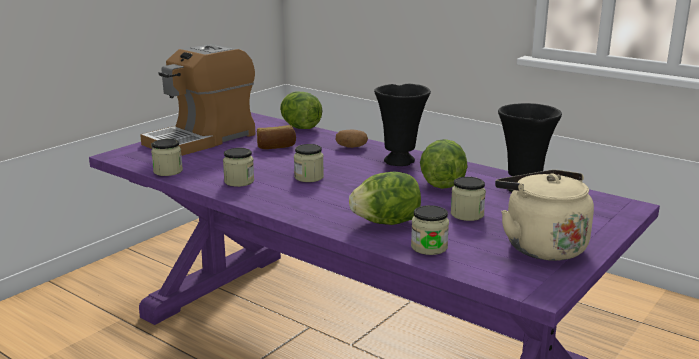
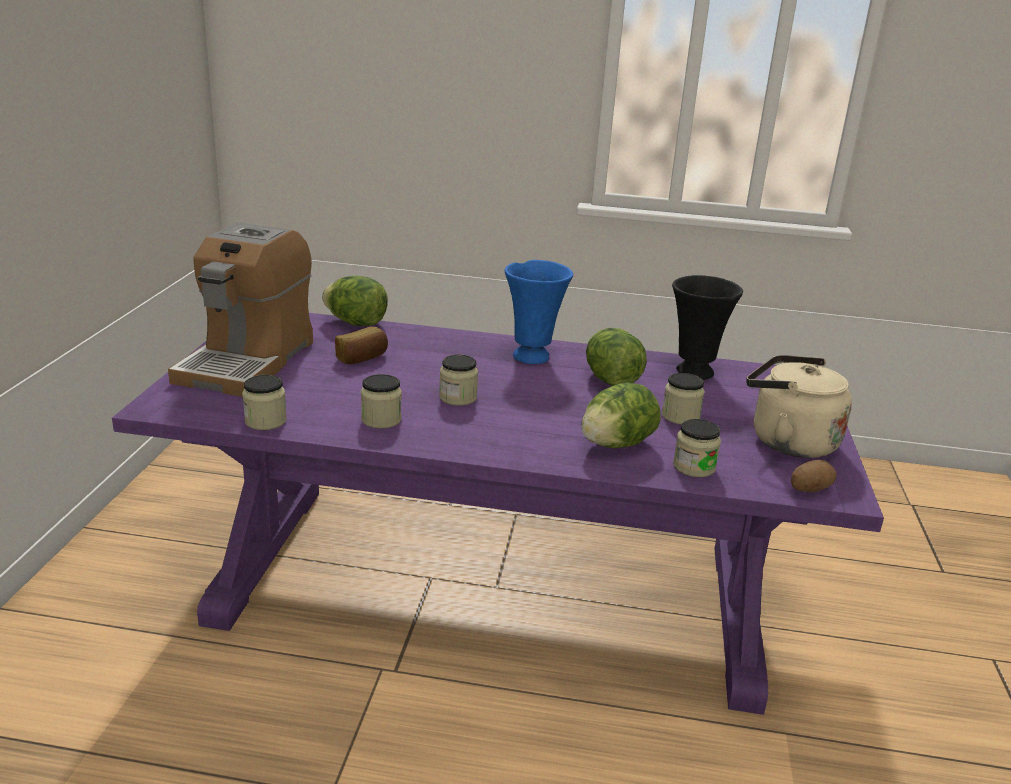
camera: 30 degrees left, 5 degrees up
(351, 147) = (454, 344): potato -> potato (809, 489)
(400, 161) = (532, 356): black vase -> blue vase

